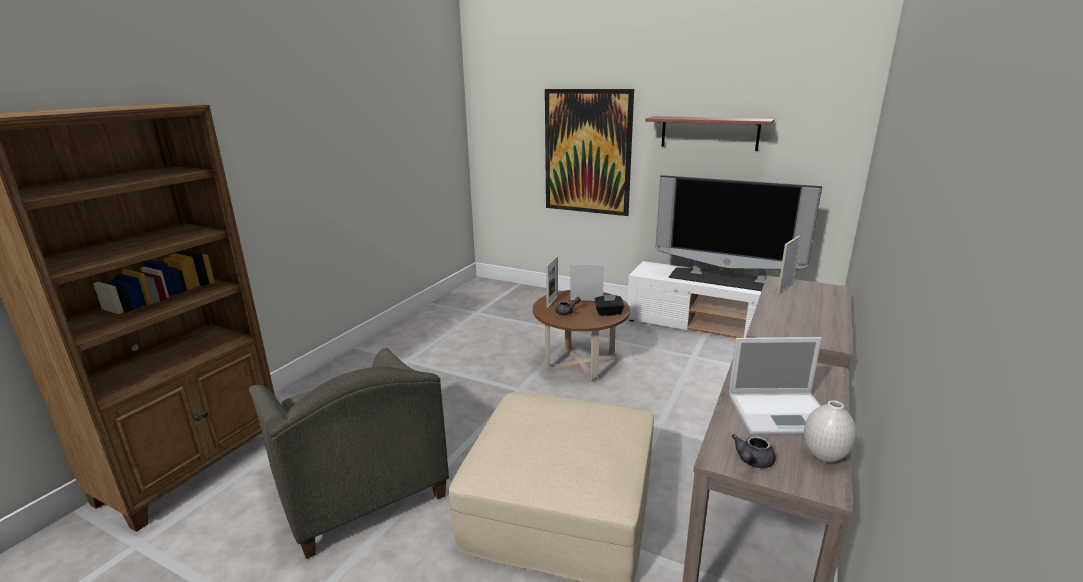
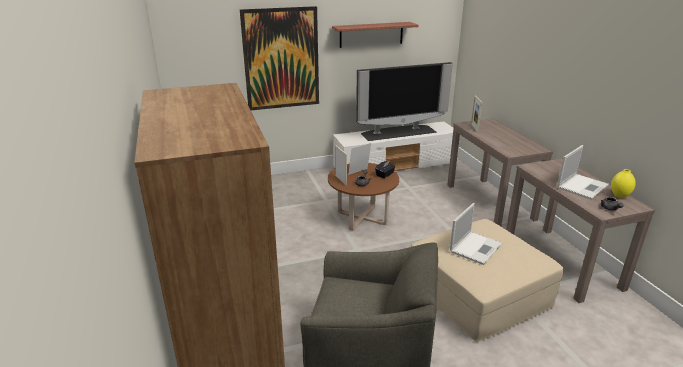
camera: 45 degrees left, 5 degrees up
(551, 428) = (476, 247): none -> laptop
(825, 457) = (619, 196): white vase -> yellow vase

